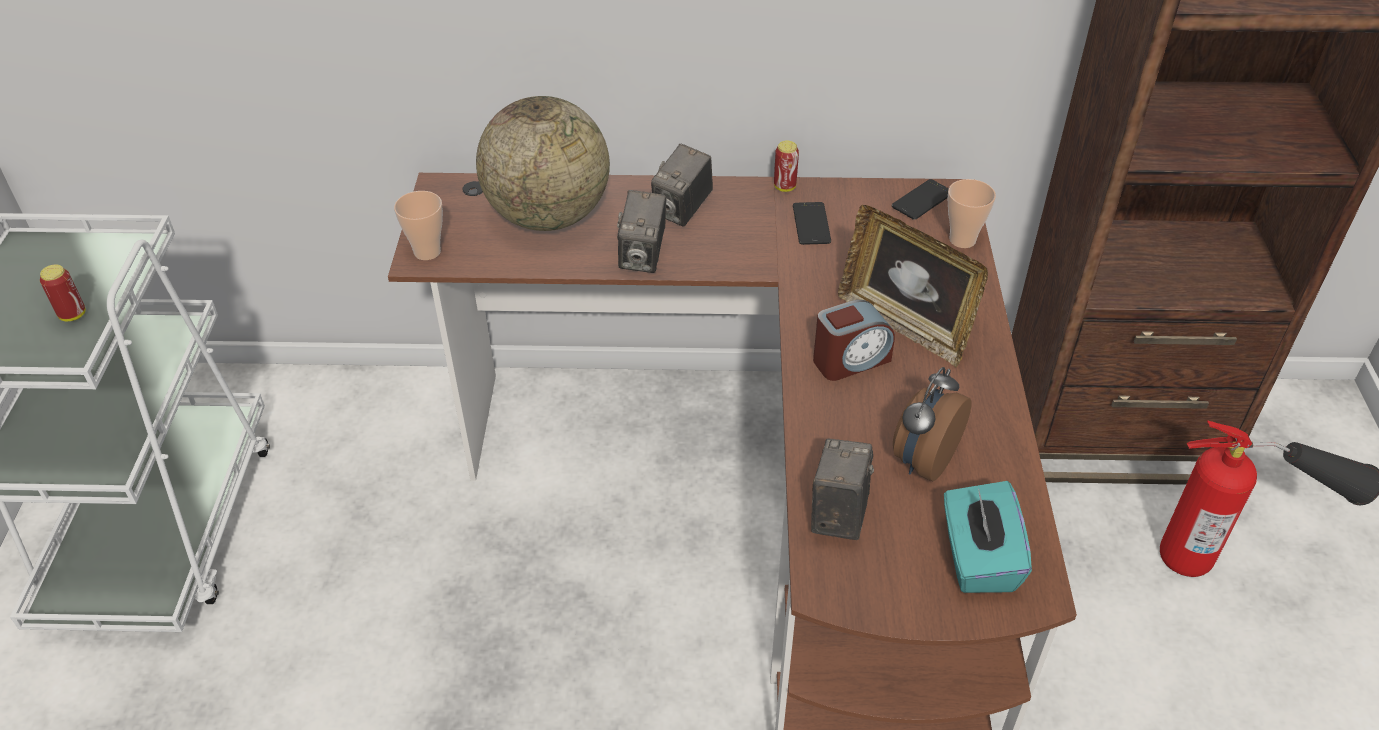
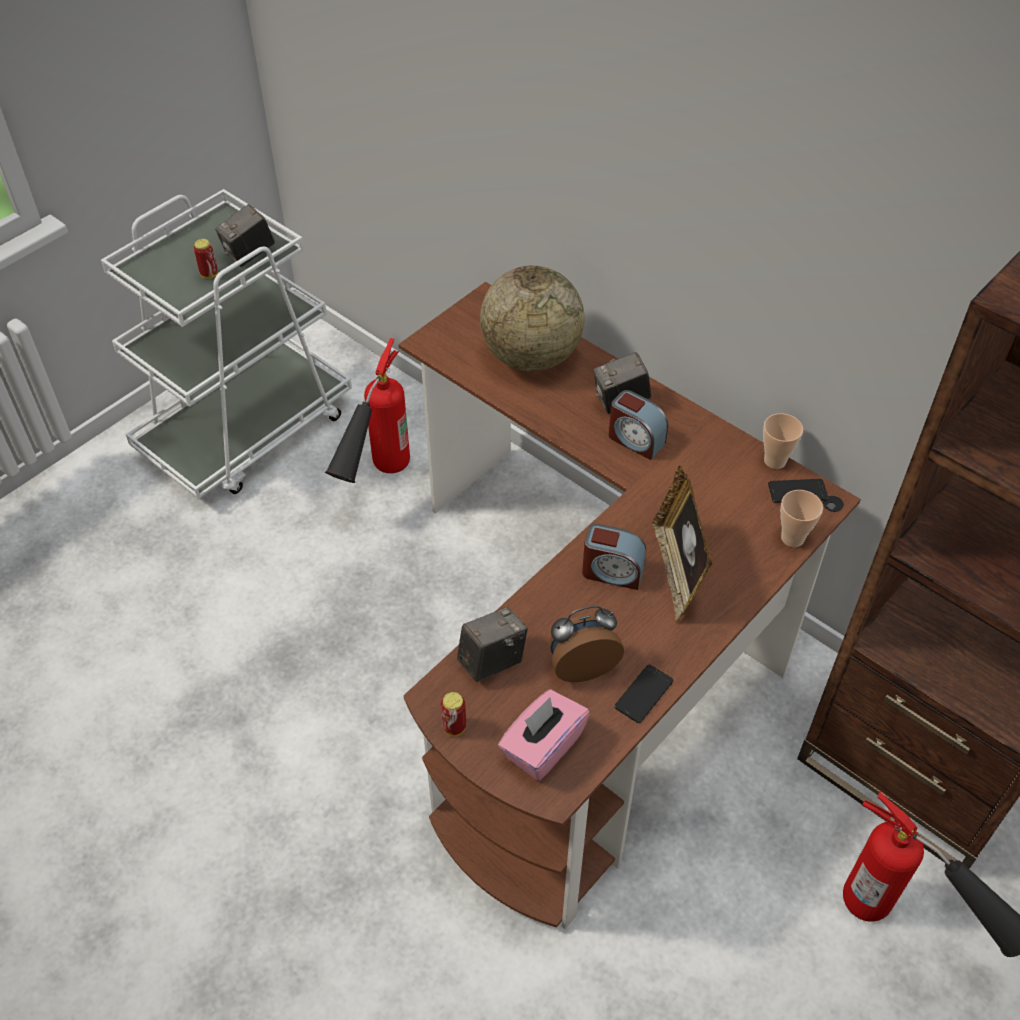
camera: 40 degrees right, 5 degrees up
(380, 492) = (376, 485): none -> fire extinguisher
(427, 252) = (435, 340): cup -> cup (775, 461)
(643, 256) = (559, 420): camera -> camera (249, 254)
(735, 235) = (635, 440): none -> alarm clock
(784, 187) = (709, 424): can -> can (454, 727)
(811, 224) = (696, 462): phone -> phone (644, 694)
(977, 558) = (542, 747): turquoise tissue box -> pink tissue box

